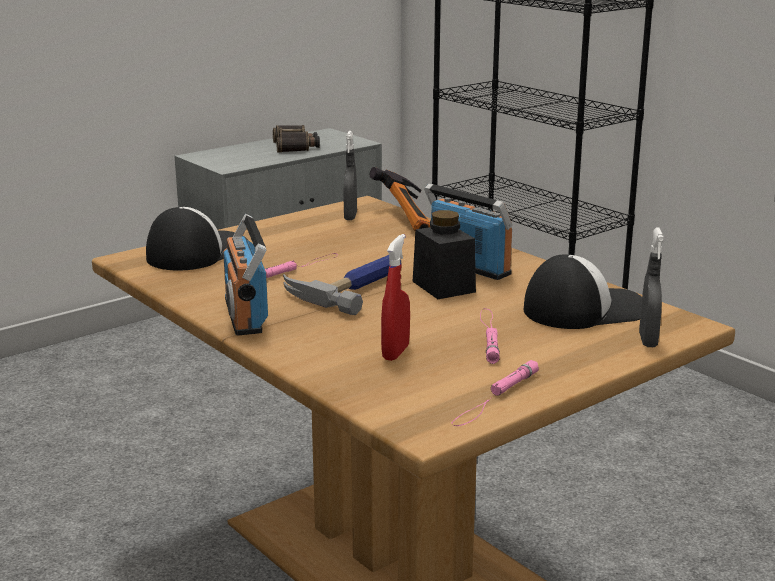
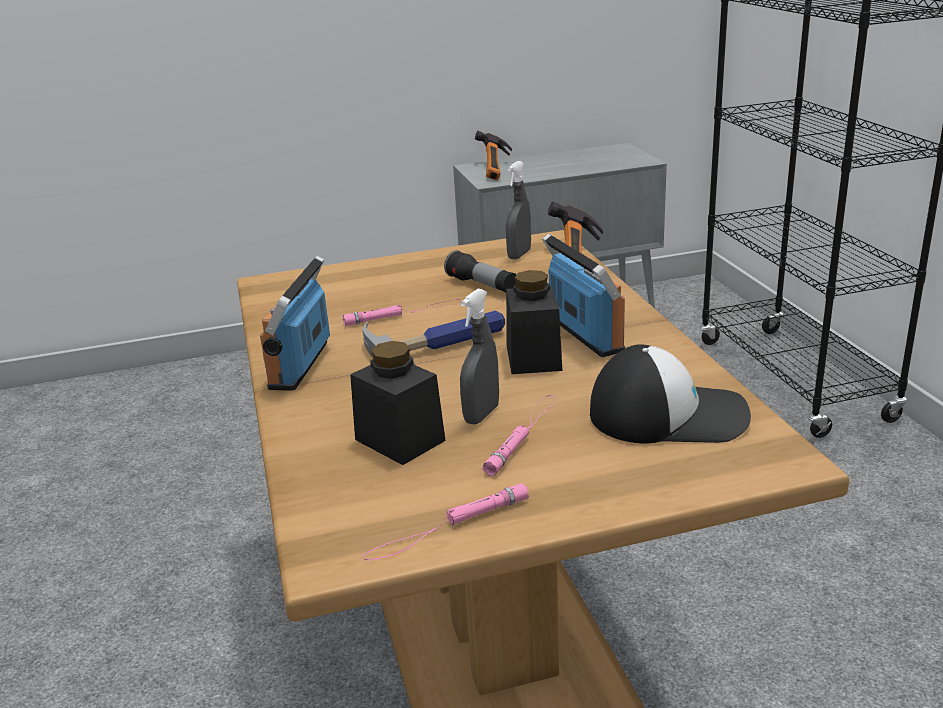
camera: 25 degrees right, 5 degrees up
(196, 252) = (331, 282): cap -> none
(225, 157) = (497, 170): none -> hammer
(295, 146) = (575, 162): binoculars -> none
(343, 242) = (482, 285): none -> flashlight
(395, 352) = (400, 440): red spray bottle -> black jar
(648, 340) = (709, 476): grey spray bottle -> grey spray bottle (481, 415)

